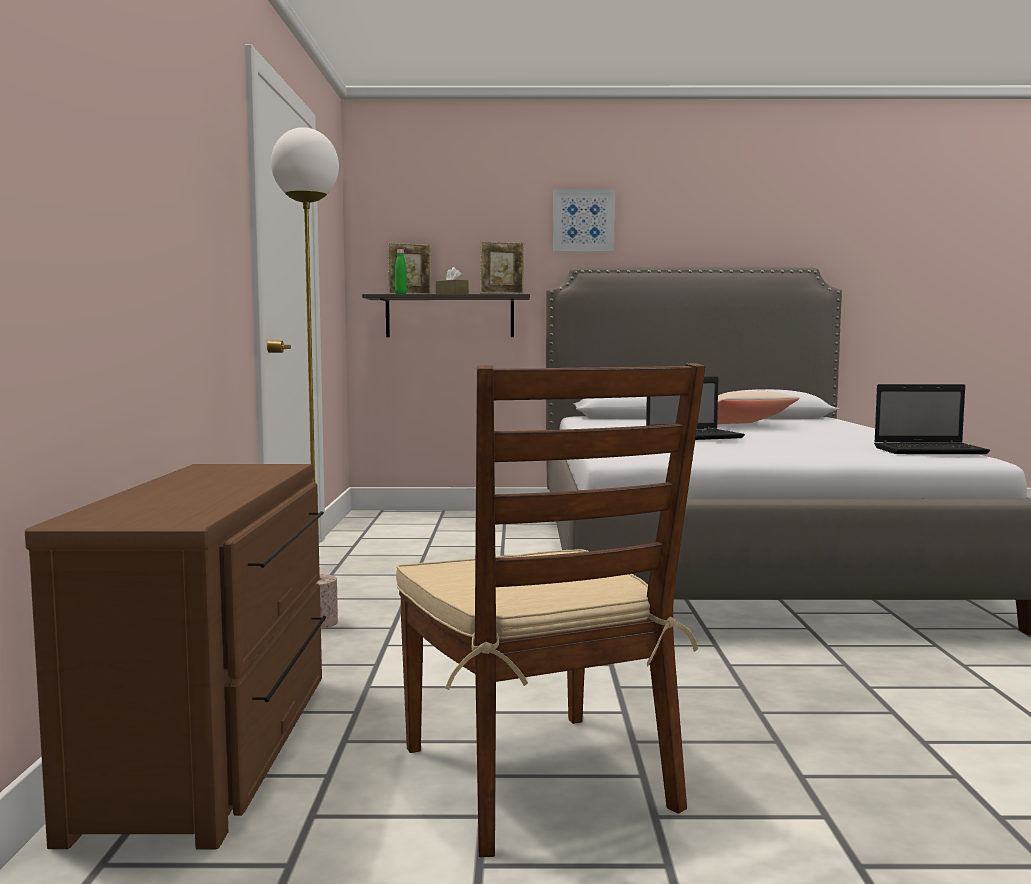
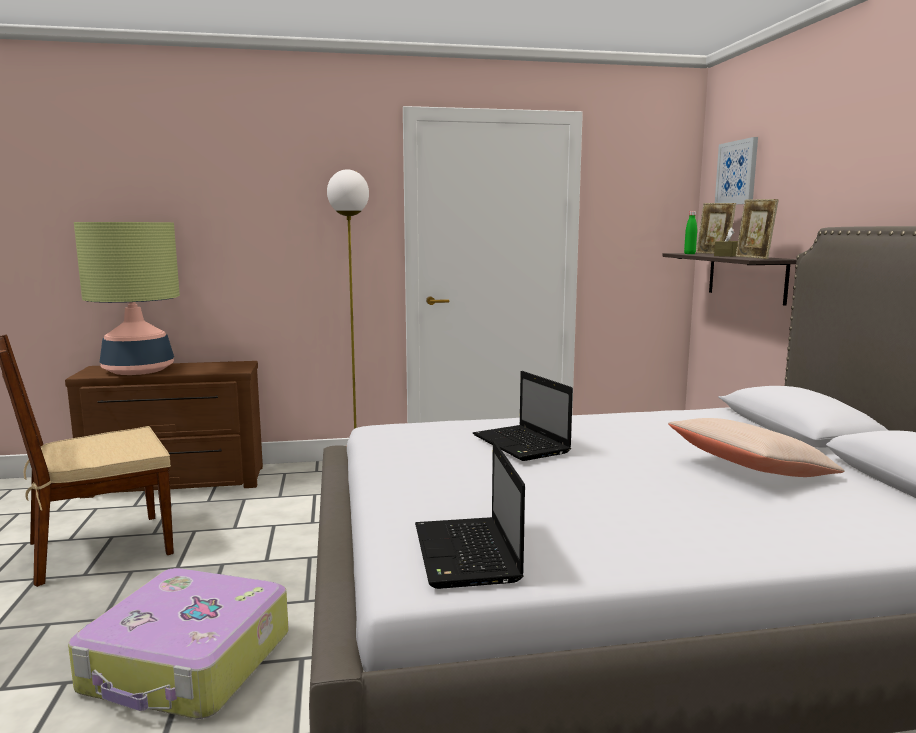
camera: 80 degrees right, 5 degrees up
(184, 499) = (138, 370): none -> table lamp
(583, 221) = (858, 163): picture -> picture (737, 173)
(857, 687) = (188, 663): none -> suitcase

